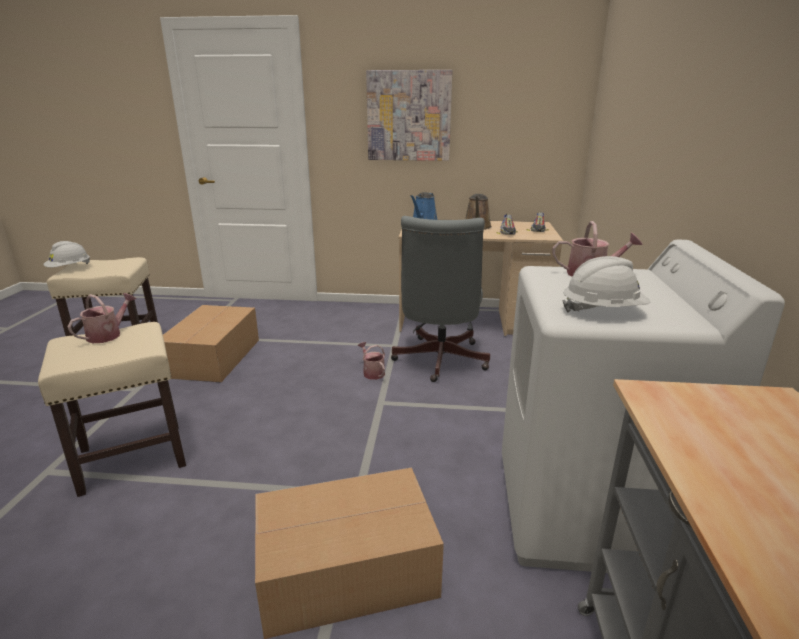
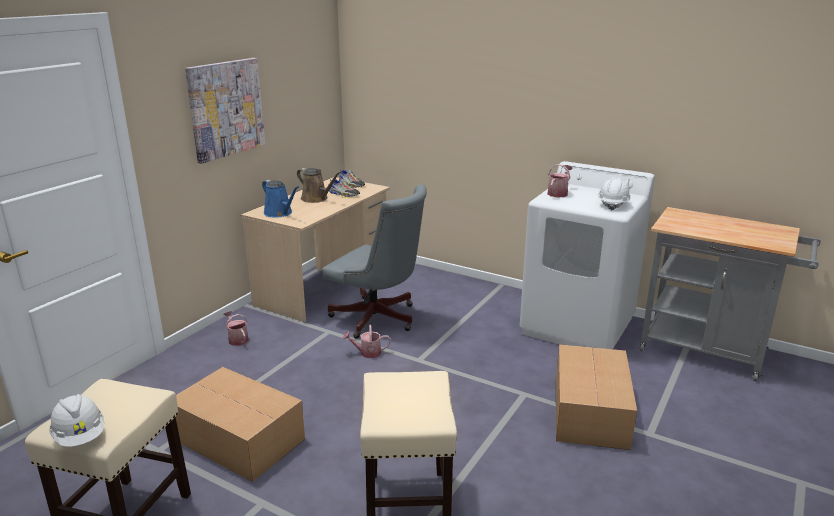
camera: 65 degrees left, 0 degrees up
(108, 334) = (381, 397): watering can -> watering can (237, 339)

